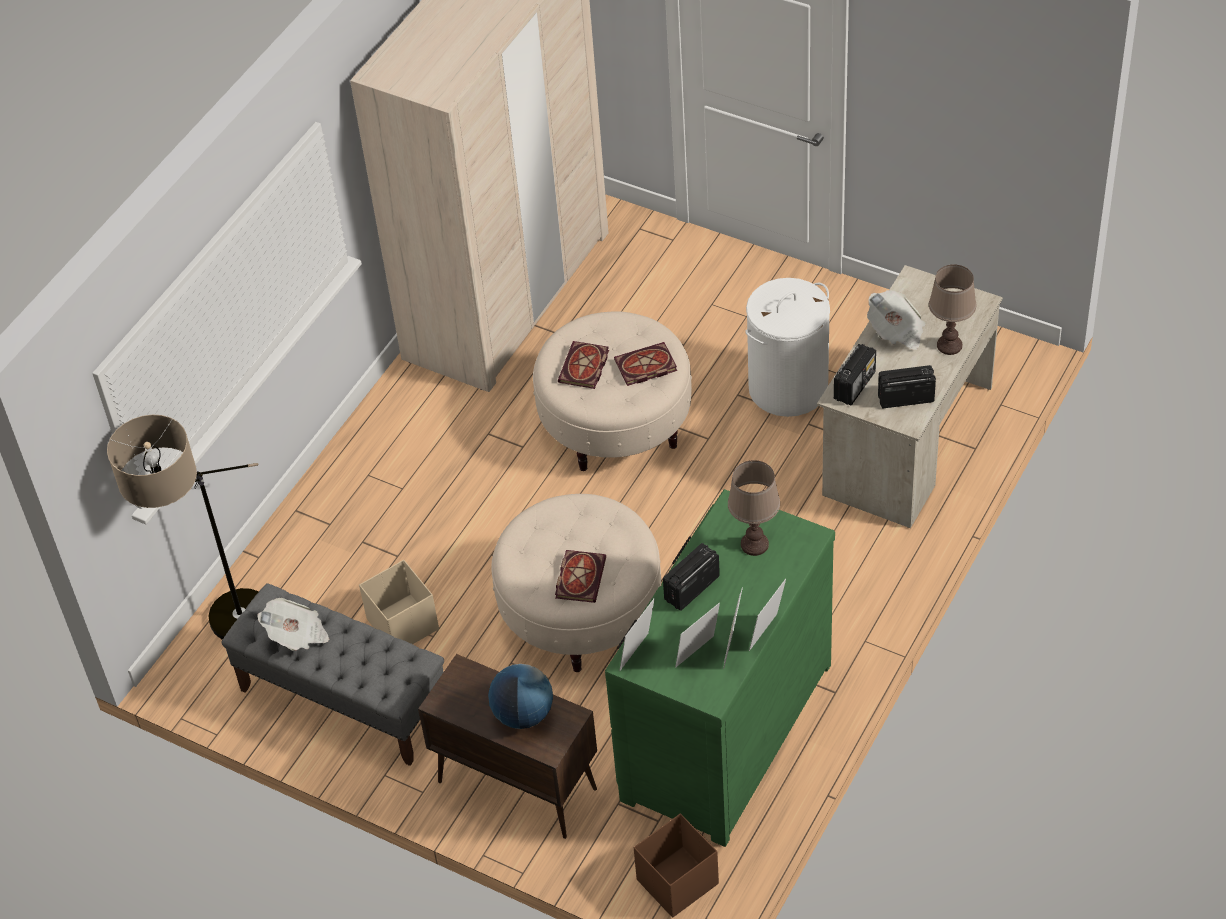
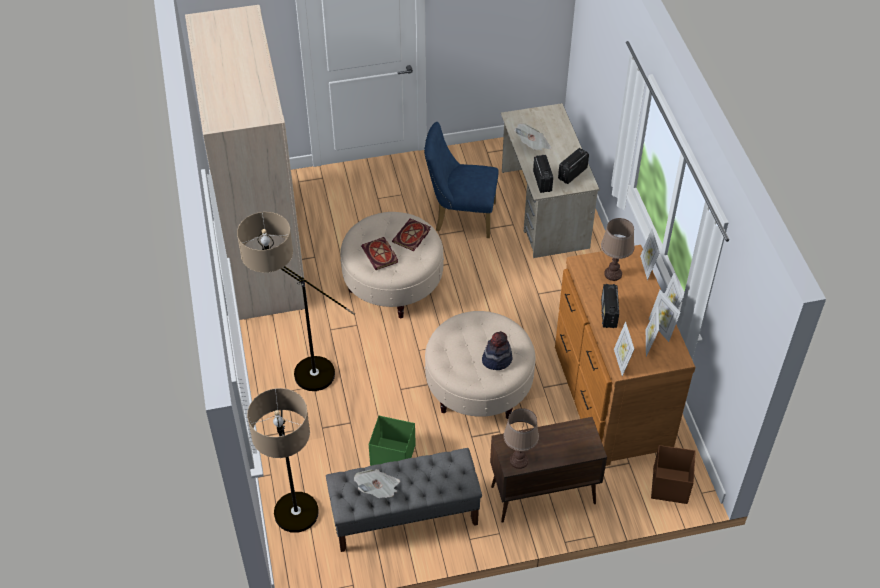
camera: 45 degrees left, 0 degrees up
(402, 623) = (392, 455): beige storage box -> green storage box
(403, 461) = (298, 372): none -> floor lamp
(523, 714) = (560, 442): globe -> none
(579, 577) = (496, 359): book -> hat
(722, 730) = (610, 399): green dresser -> brown dresser
(788, 387) = (460, 217): white laundry basket -> blue chair
(806, 563) = (647, 267): none -> picture frame
(949, 345) = (564, 138): brown table lamp -> brown table lamp (518, 460)

